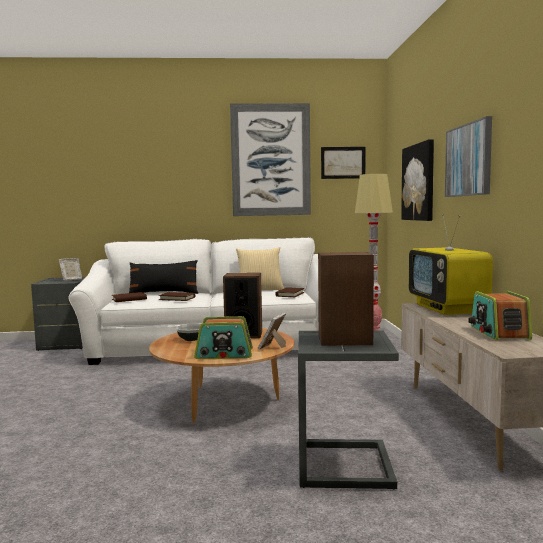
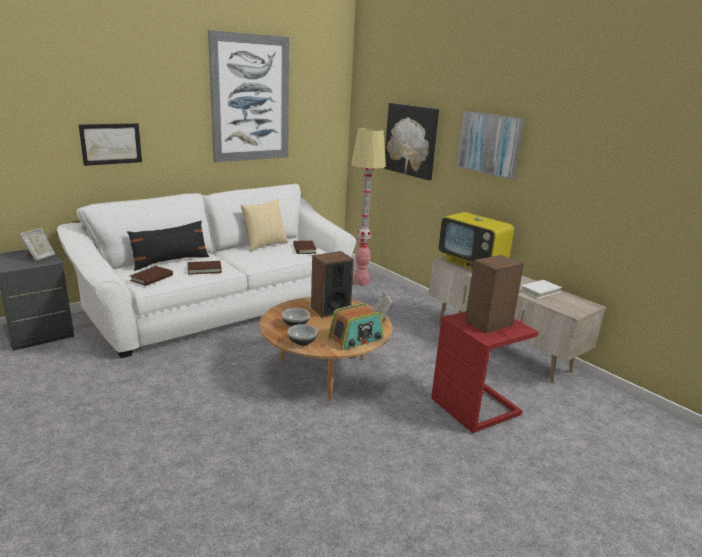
camera: 35 degrees left, 15 degrees up
(171, 349) = (302, 342): none -> bowl
(343, 162) = (316, 103): picture -> picture (111, 144)
(346, 467) = (477, 407): grey side table -> red side table
(498, 333) = (540, 291): radio -> white book

